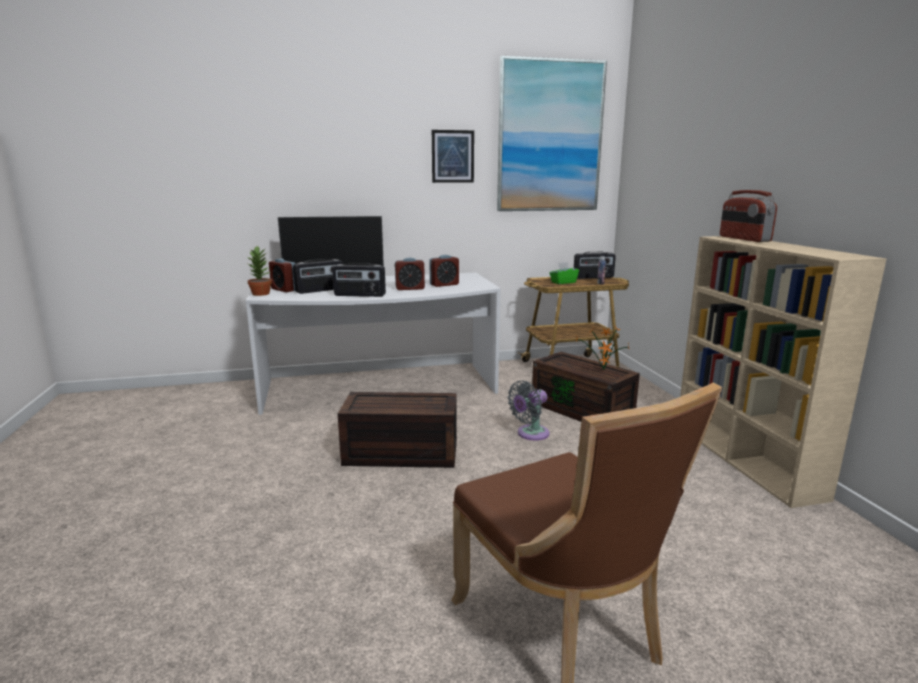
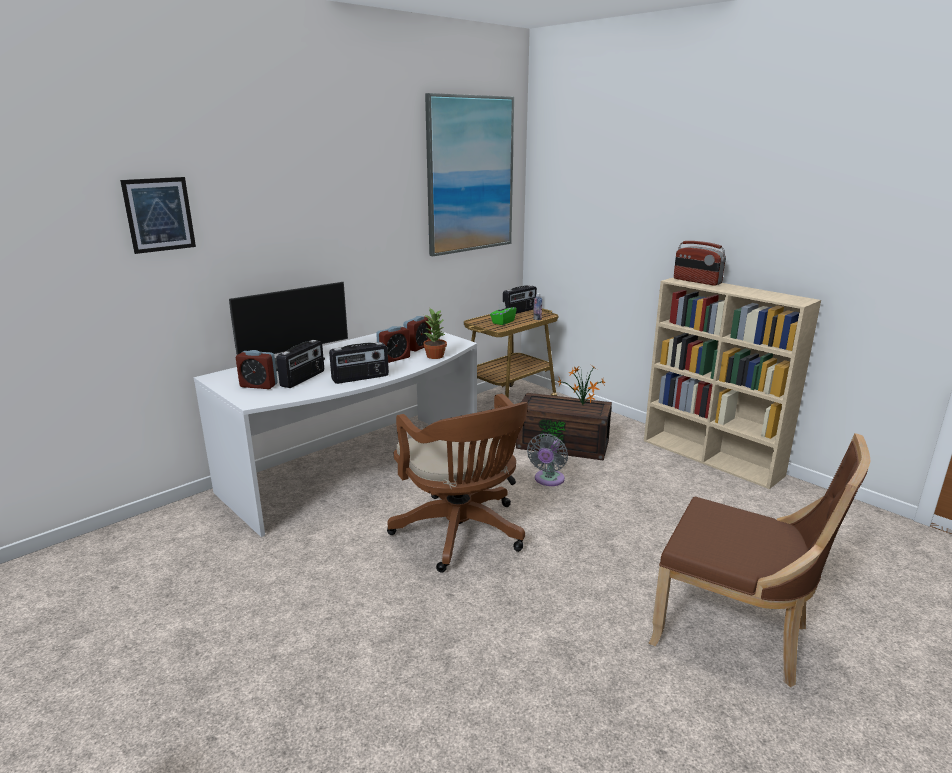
camera: 30 degrees left, 5 degrees up
(261, 294) = (243, 397): potted plant -> potted plant (435, 356)
(399, 454) = (462, 534): brown storage box -> brown office chair
(452, 156) = (387, 203): picture -> picture (159, 214)

